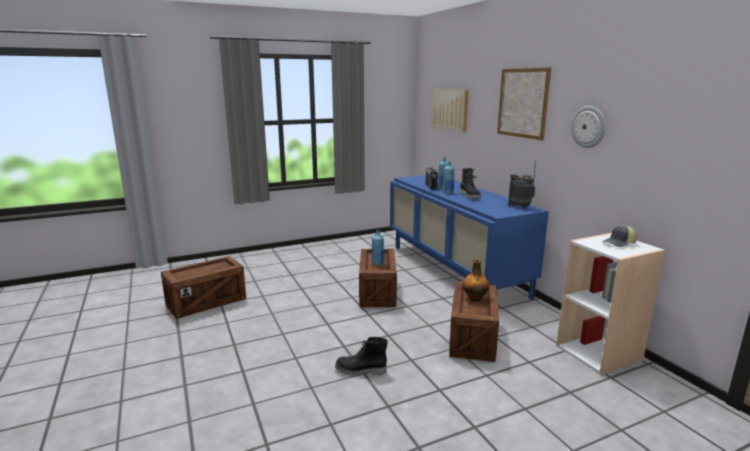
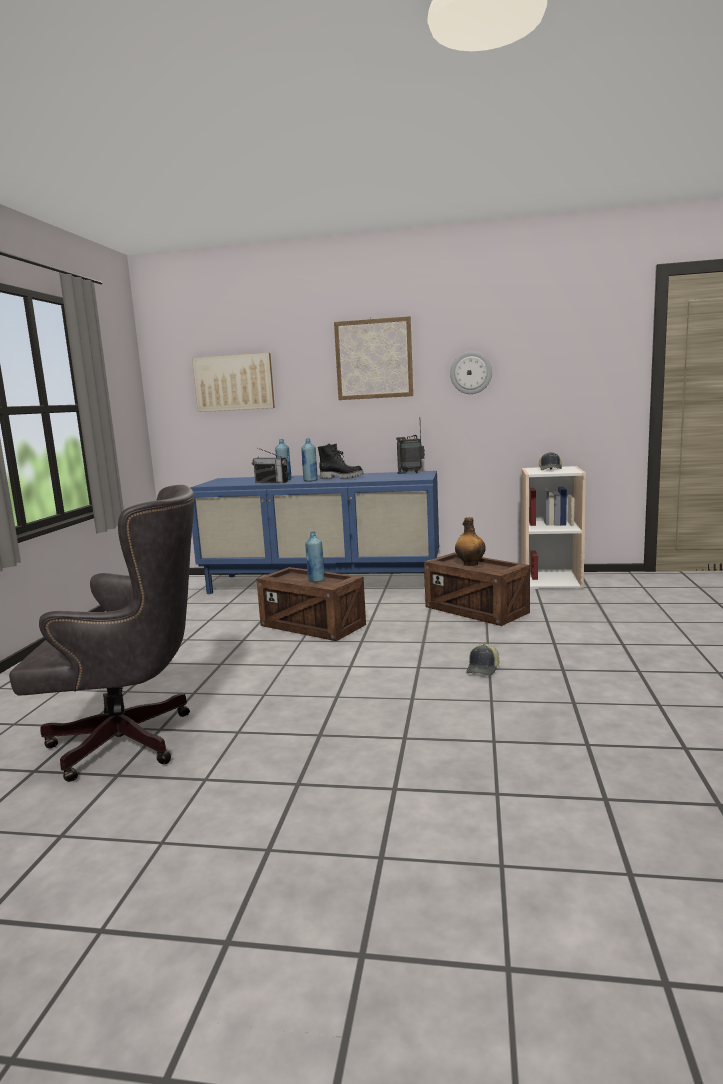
camera: 55 degrees left, 5 degrees down
(206, 302) = (131, 741): crate -> grey office chair
(360, 371) = (483, 669): black boot -> cap

